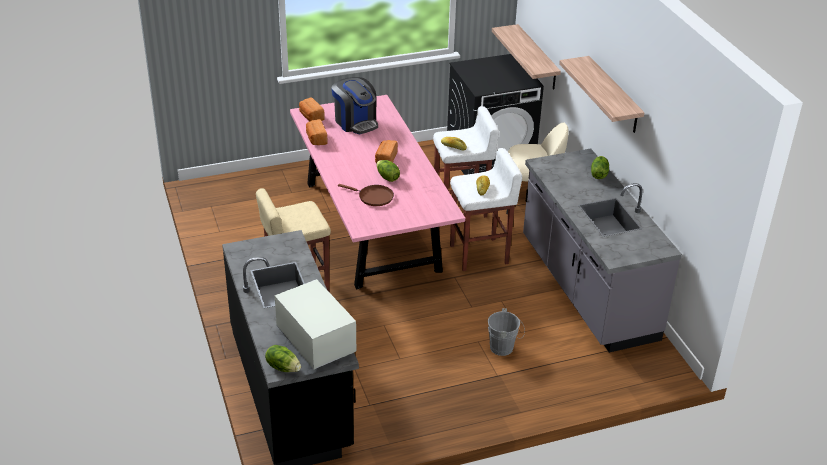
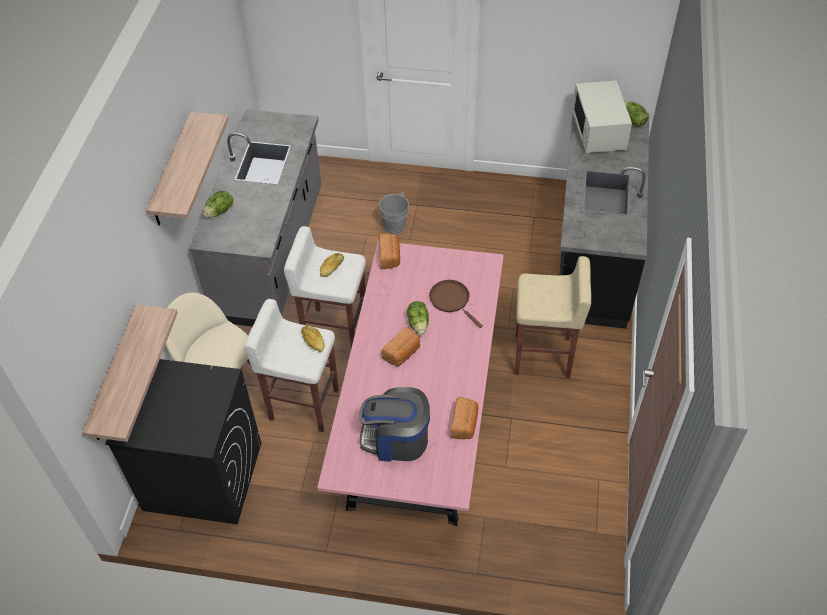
camera: 150 degrees left, 15 degrees up
(311, 117) = (448, 475): bread -> bread (390, 257)
(355, 122) = (396, 439): coffee machine -> coffee machine turned 75 degrees counterclockwise

